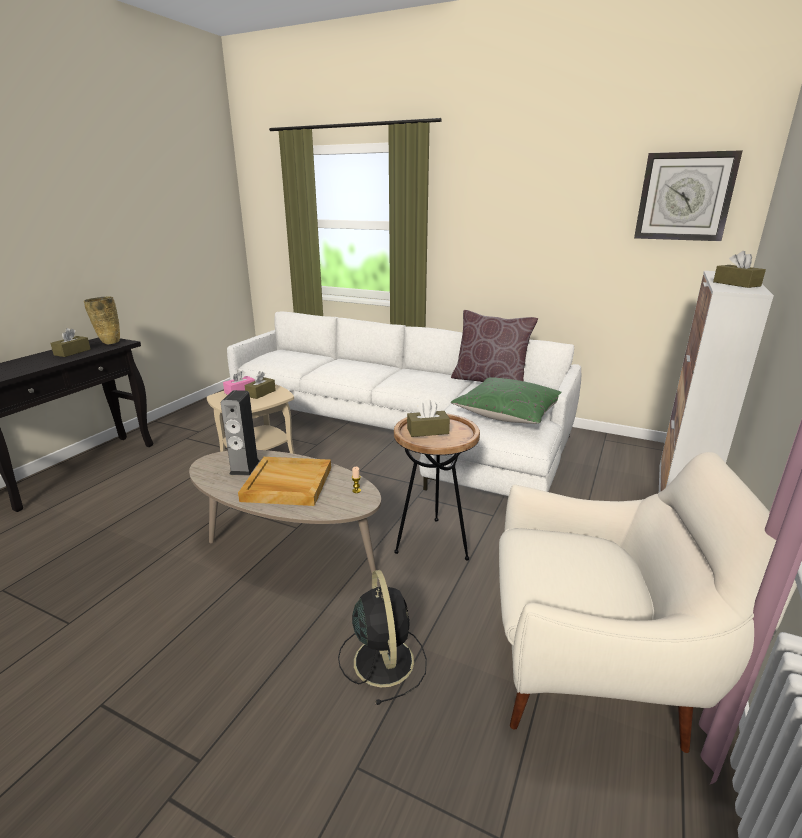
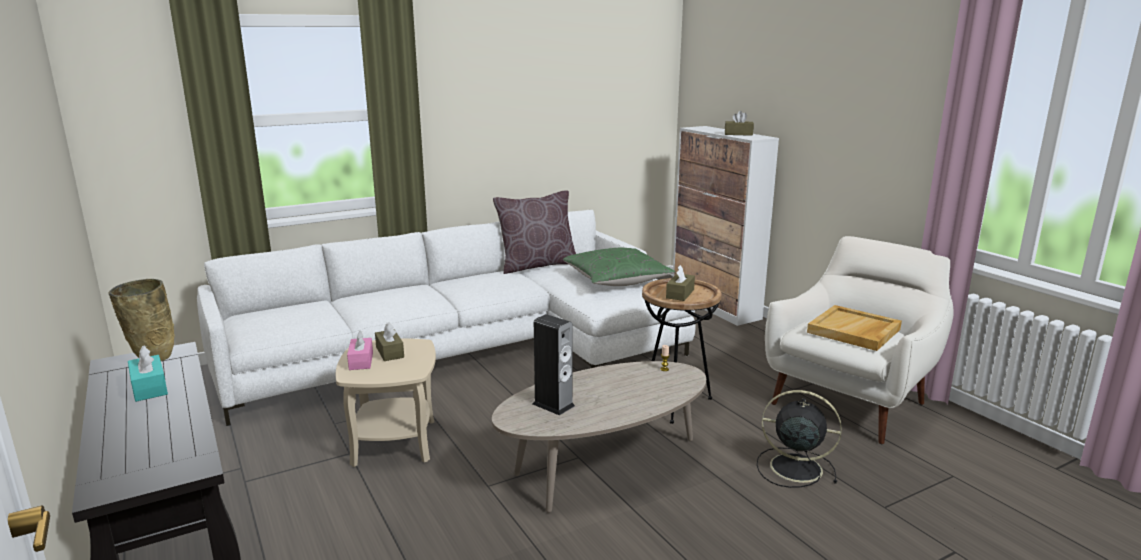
camera: 55 degrees left, 5 degrees down
(72, 352) = (149, 387): brown tissue box -> turquoise tissue box
(286, 484) = (616, 393): beige tray -> beige tray (854, 331)
(684, 197) = (631, 70): wall clock -> none

